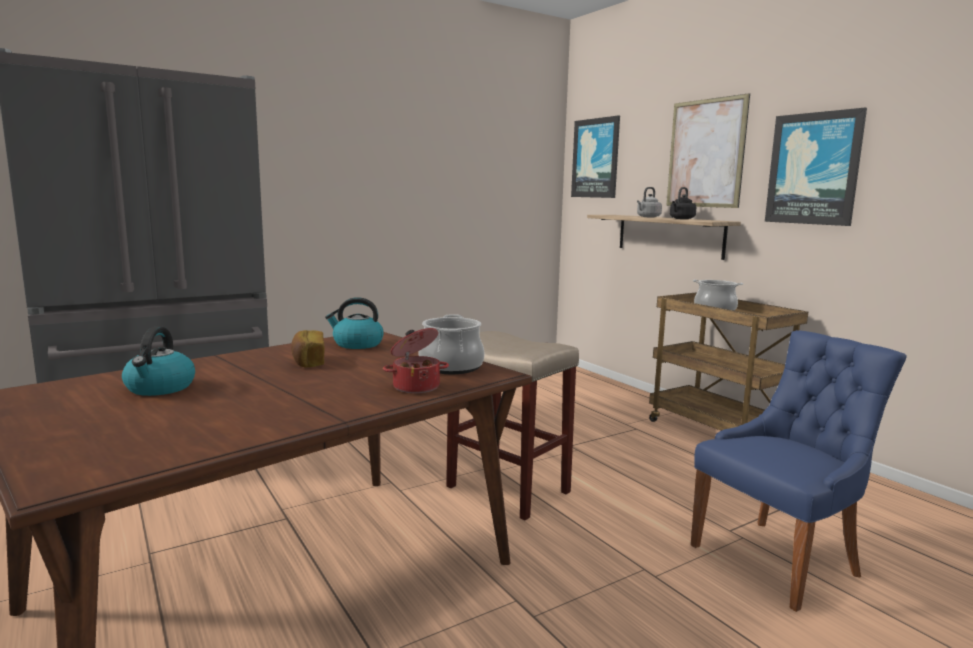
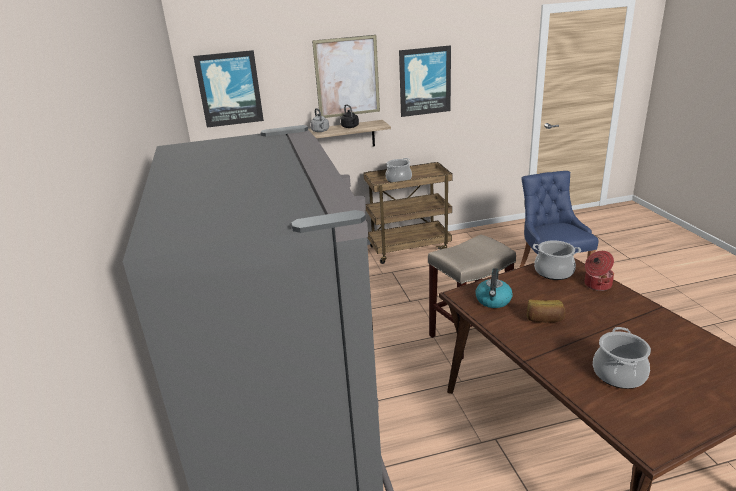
camera: 70 degrees left, 15 degrees up
(160, 388) = (618, 374): kettle -> cooking pot

